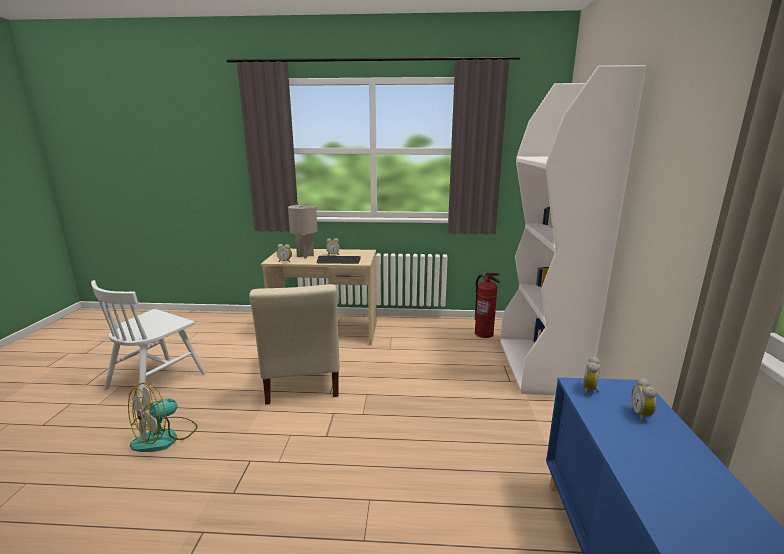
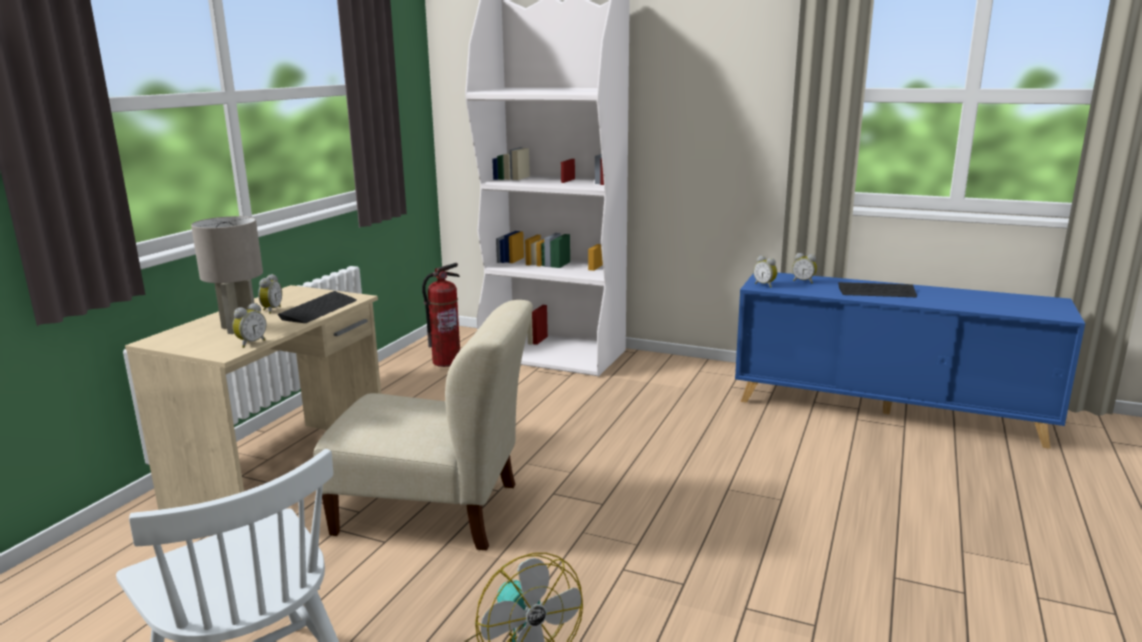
camera: 70 degrees left, 0 degrees up
(675, 483) = (876, 292): none -> keyboard

